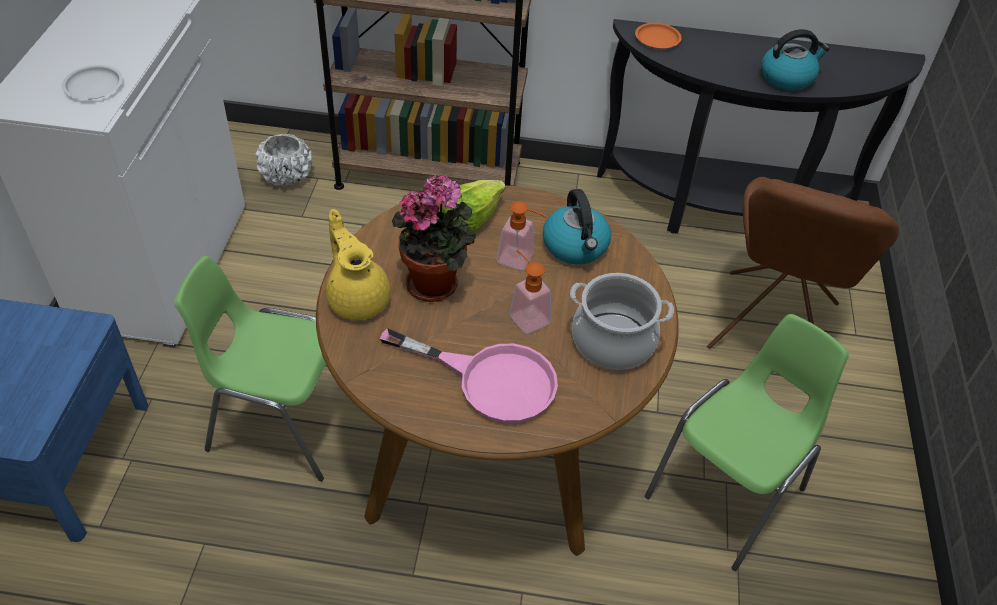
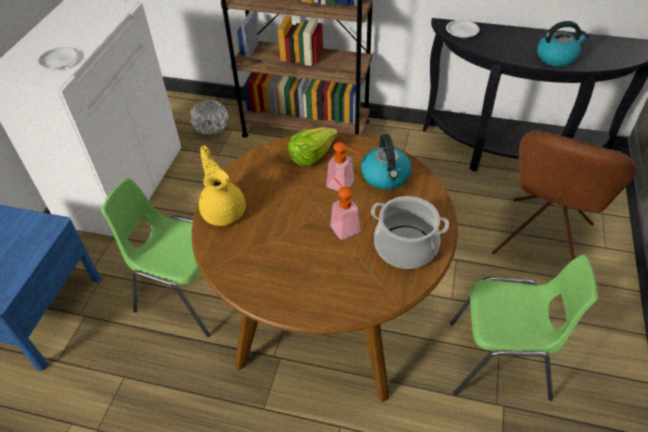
camera: 10 degrees right, 0 degrees up
(436, 283) = (281, 200): potted plant -> none
(490, 380) = (310, 273): pink frying pan -> none
(657, 39) = (462, 31): orange plate -> white plate
(728, 493) = (500, 362): green chair -> green chair turned 45 degrees clockwise

